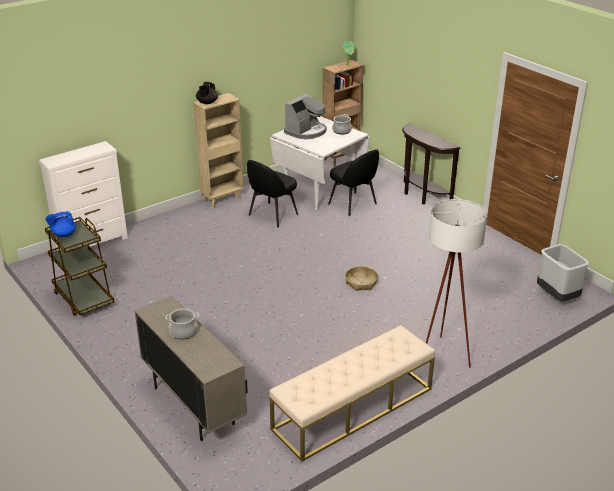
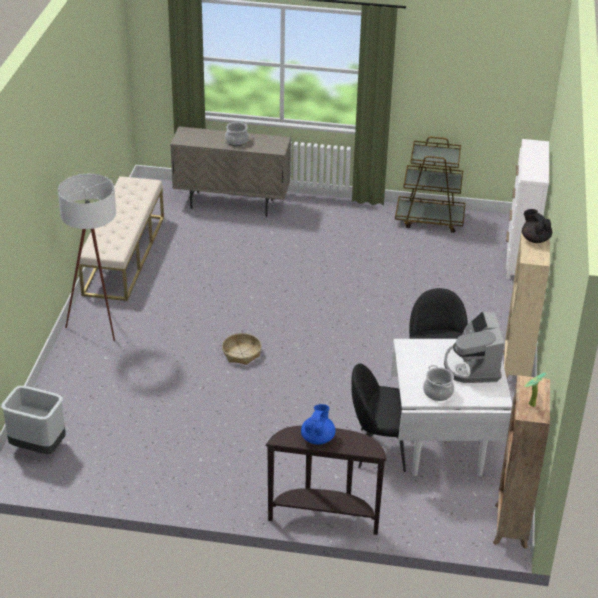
camera: 135 degrees right, 5 degrees up
(63, 234) = (443, 153): blue teapot -> blue teapot (318, 438)

